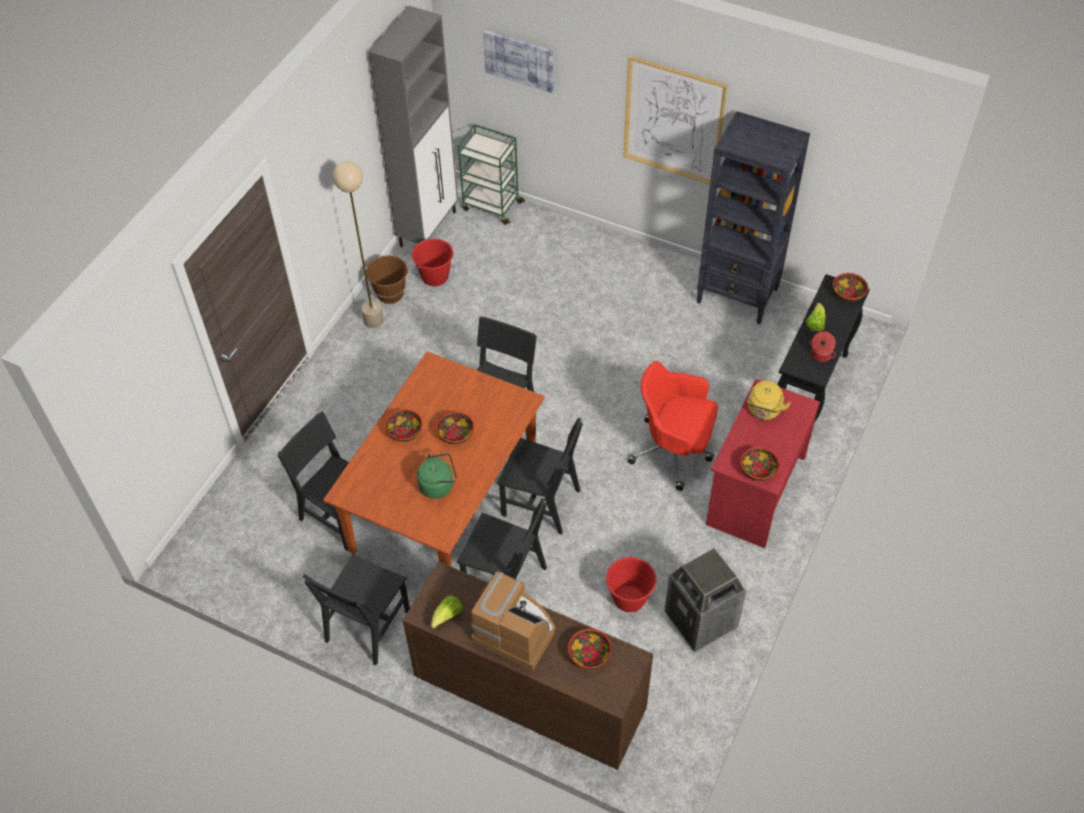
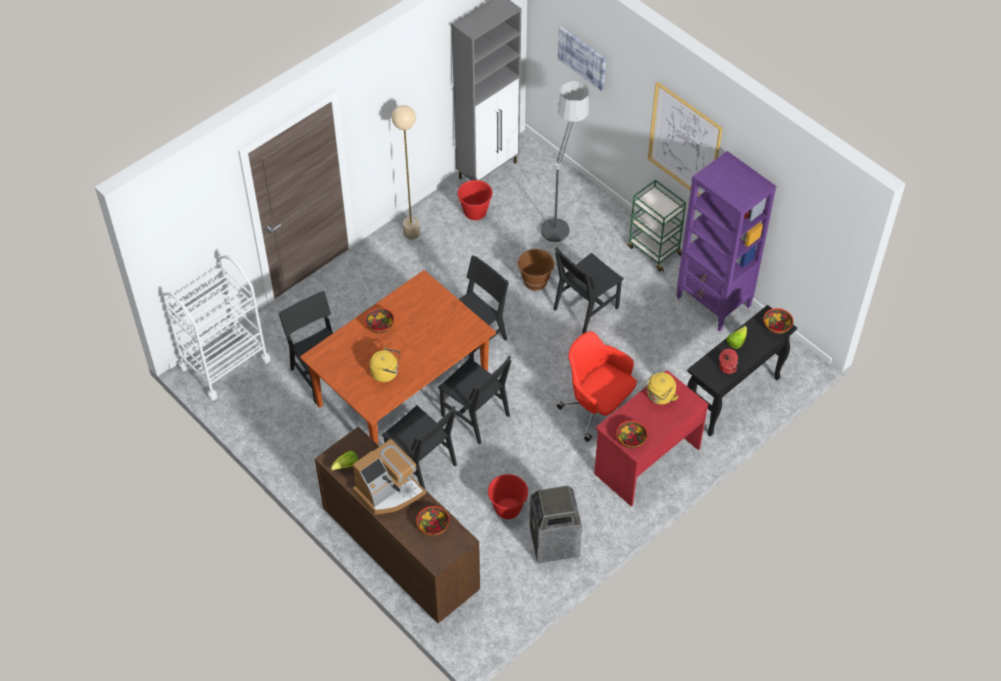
camera: 20 degrees right, 0 degrees up
(215, 539) = (224, 364): none -> white cart
(367, 625) = (307, 462): black chair -> black chair (586, 308)
(390, 294) = (434, 215): brown bucket -> brown bucket (535, 282)
(438, 485) = (386, 373): green kettle -> yellow kettle
(455, 434) = (416, 339): bowl -> none
(491, 206) = (547, 166): green cart -> green cart (654, 250)
(515, 630) = (389, 492): coffee machine -> coffee machine turned 90 degrees clockwise
(530, 252) = (560, 214): none -> floor lamp
(738, 296) = (714, 302): black bookcase -> purple bookcase

